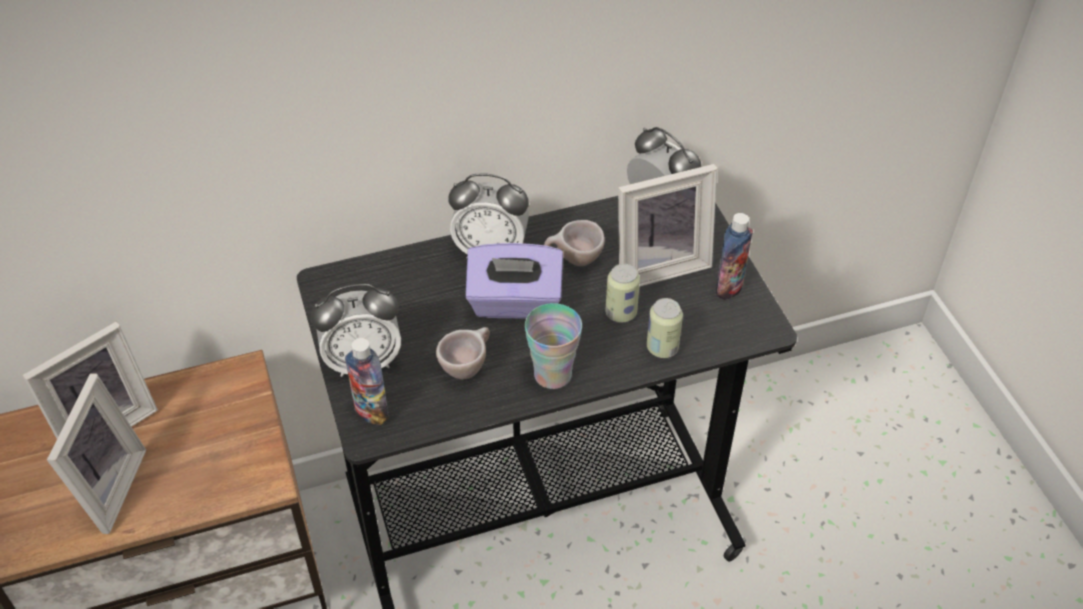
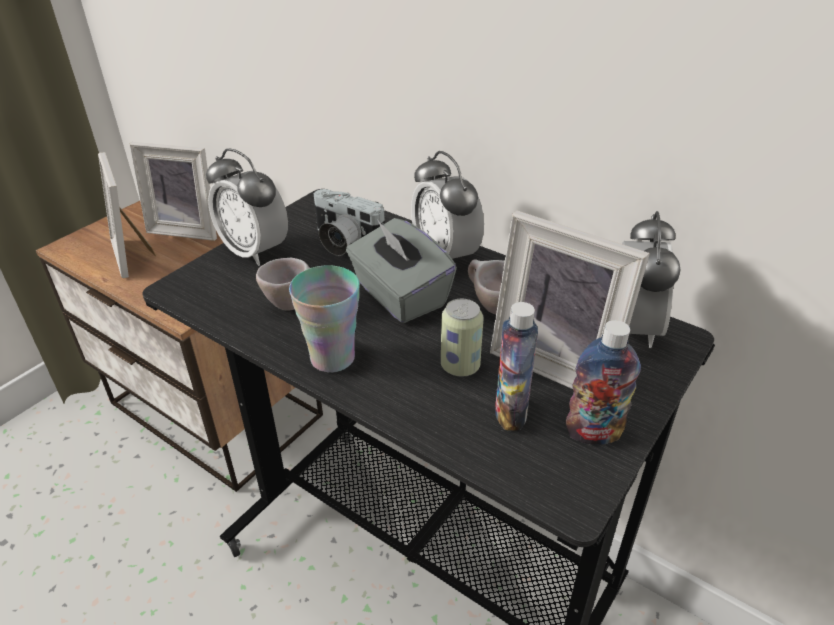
camera: 55 degrees right, 10 degrees down
(106, 488) = (135, 254): picture frame -> picture frame turned 90 degrees clockwise
(371, 412) = (202, 279): bottle -> bottle (510, 413)
(408, 299) = (344, 242): none -> camera
(514, 303) = (399, 295): purple tissue box -> grey tissue box
(662, 348) = (444, 419): can -> none

